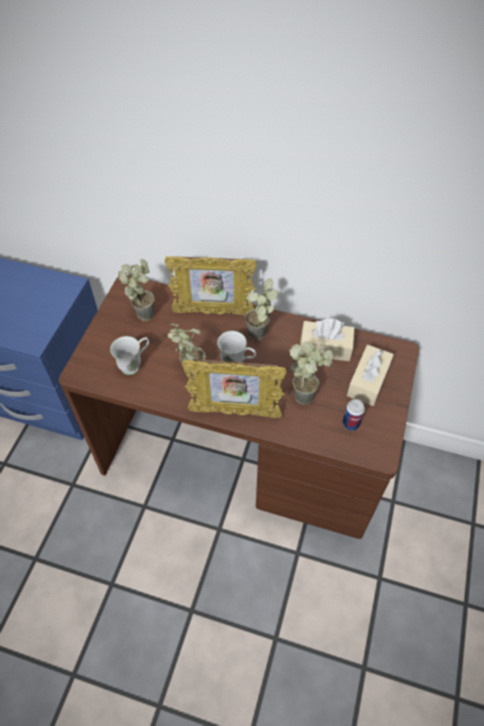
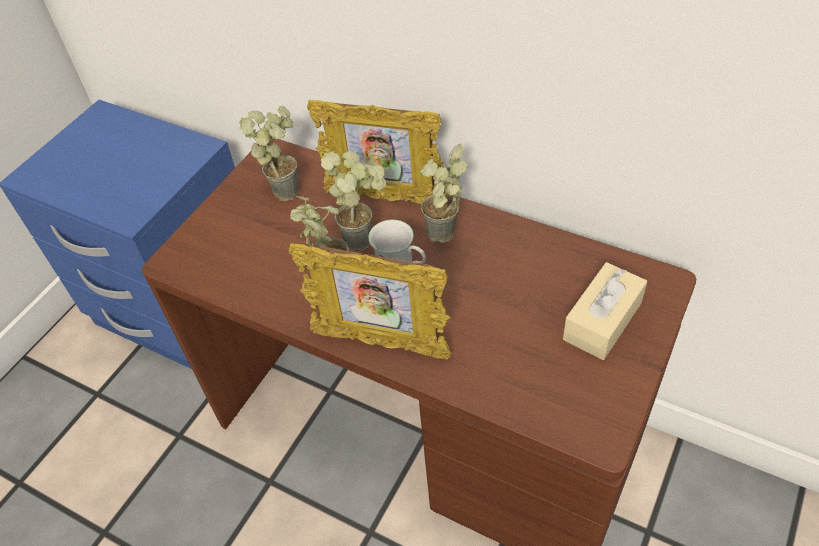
camera: 15 degrees right, 5 degrees down
(135, 364) = (252, 259): white mug -> none
(307, 393) = (499, 328): potted plant -> potted plant (364, 237)
(325, 347) = (543, 264): beige tissue box -> none
(350, 424) = (560, 383): can -> none

